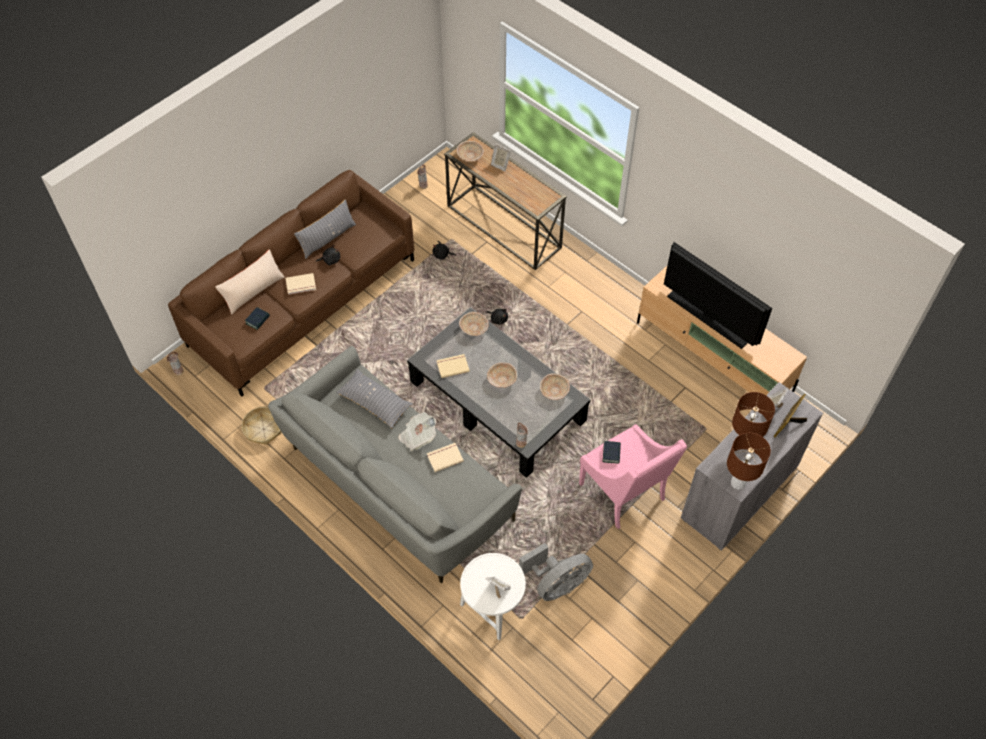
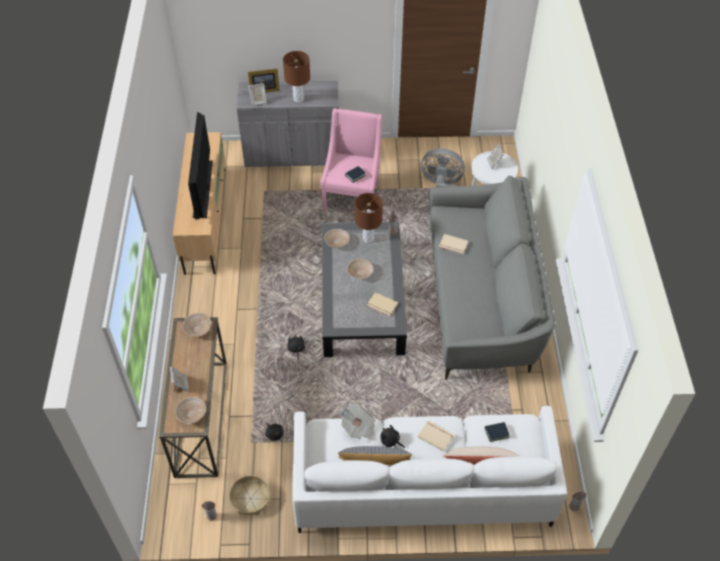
camera: 135 degrees left, 5 degrees down
(263, 429) = (540, 404): basket -> basket (250, 499)
(303, 302) = (422, 486): brown sofa -> white sofa
(375, 402) = (463, 310): grey pillow -> none
(418, 436) = (457, 269): newspaper -> newspaper (359, 428)
(474, 328) = (338, 318): beige bowl -> beige bowl (198, 329)
(738, 483) = (327, 87): brown table lamp -> brown table lamp (368, 238)

